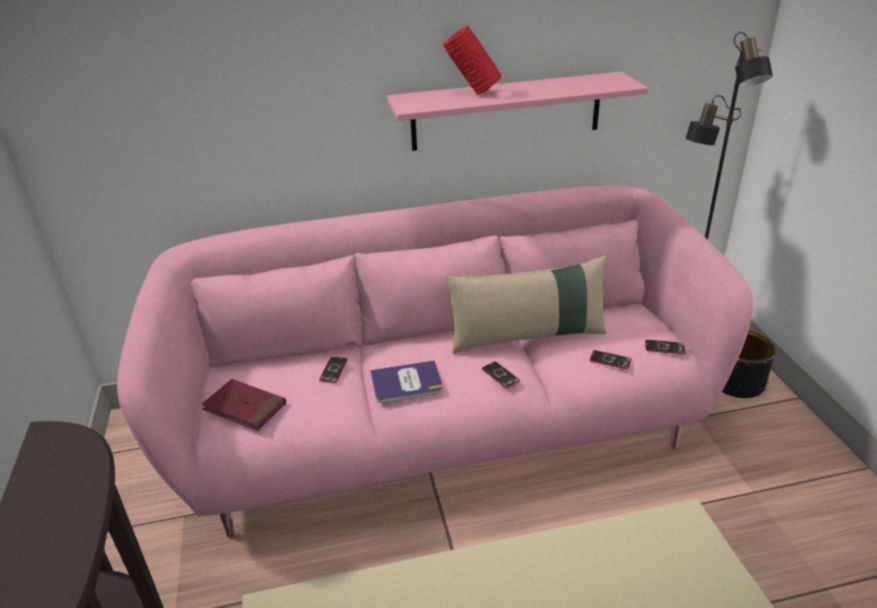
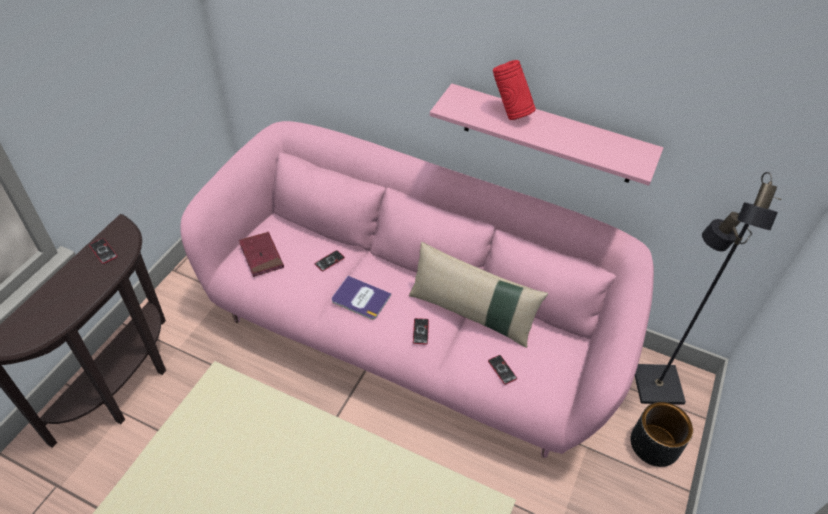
camera: 35 degrees right, 15 degrees up
(664, 347) = (553, 386): phone -> phone (103, 251)

